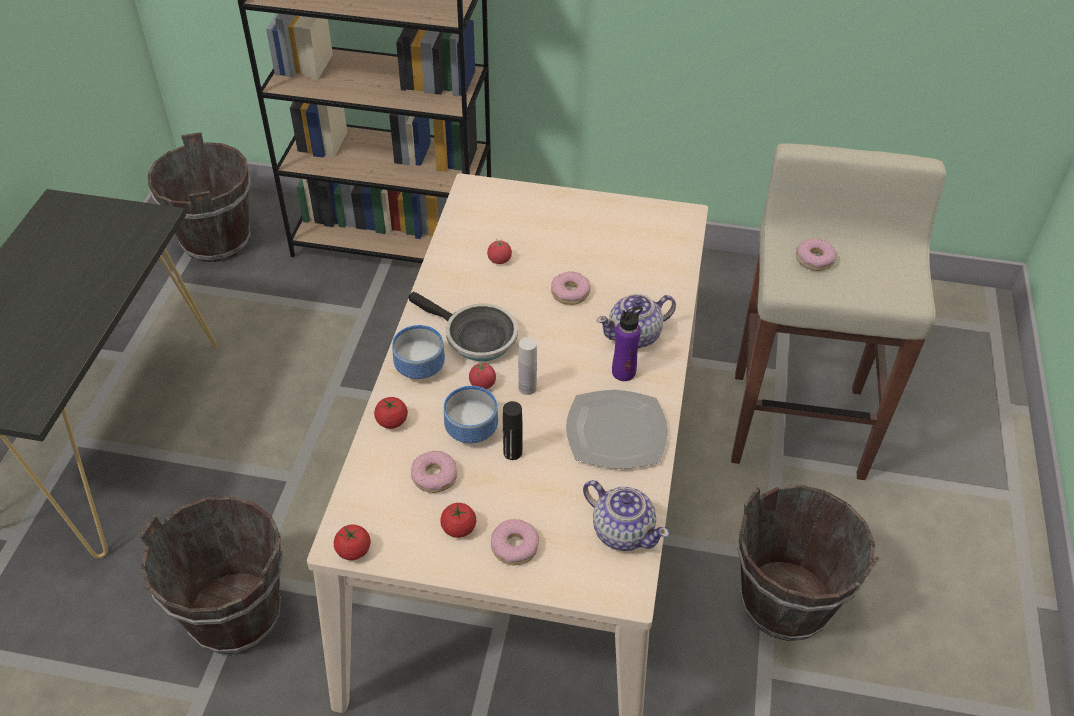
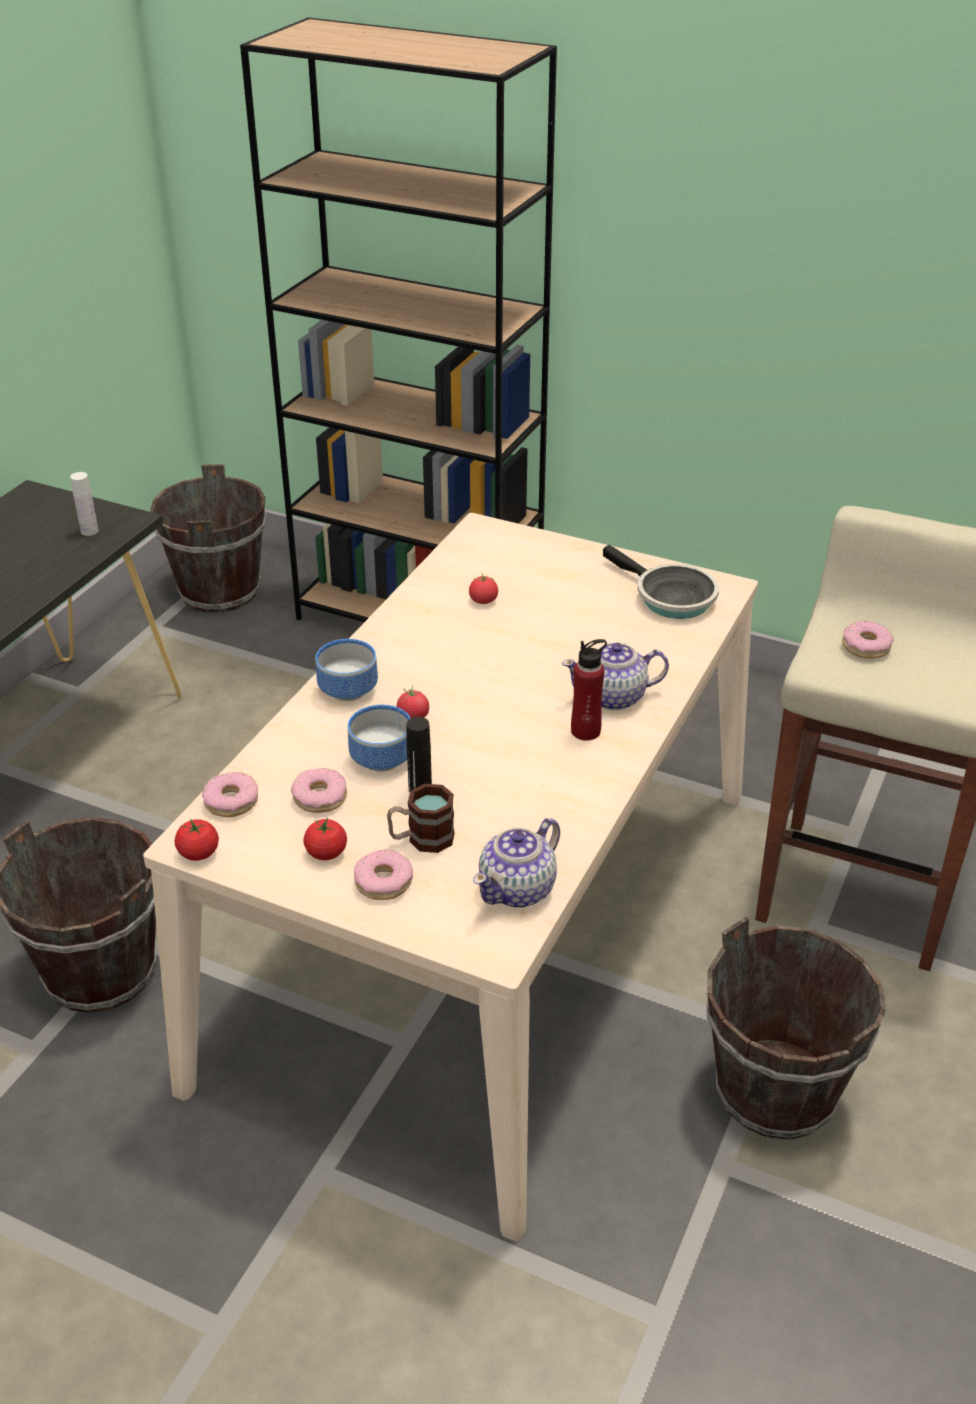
camera: 15 degrees right, 10 degrees down
(392, 421) = (294, 737): tomato -> none
(475, 337) = (423, 671): frying pan -> frying pan (669, 597)
(527, 388) = (463, 729): white bottle -> white bottle (89, 531)
(530, 500) = (421, 839): none -> mug
(570, 293) = (553, 644): donut -> donut (231, 801)
(615, 431) = (551, 788): plate -> none
(622, 531) = (518, 889): teapot -> teapot turned 75 degrees clockwise
(624, 372) = (586, 731): purple bottle -> red bottle

